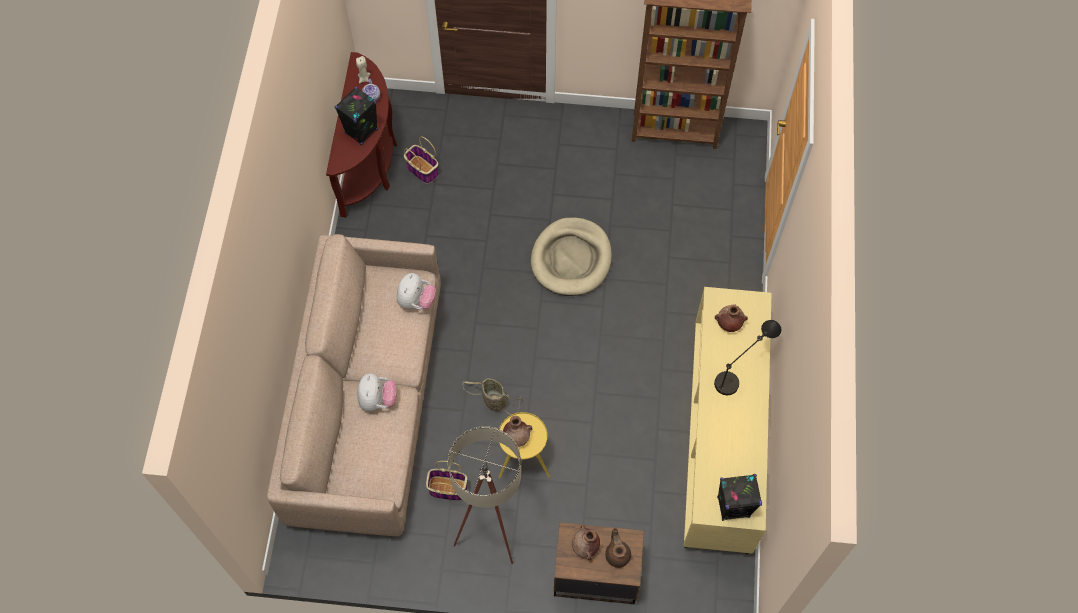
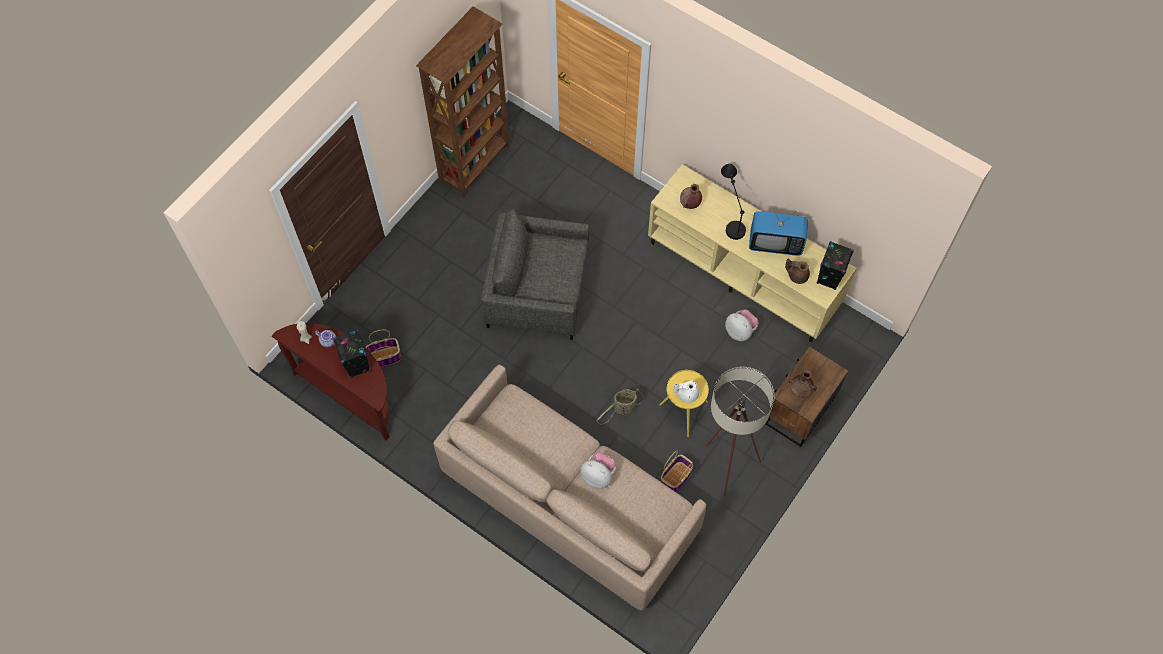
camera: 60 degrees left, 0 degrees up
(416, 301) = (529, 406): plush toy -> plush toy (740, 331)
(516, 437) = (686, 394): brown vase -> white teapot
(571, 259) = (537, 292): beige dog bed -> grey armchair
(617, 554) = (817, 372): brown teapot -> brown teapot (797, 275)
(738, 431) = (775, 243): none -> television

